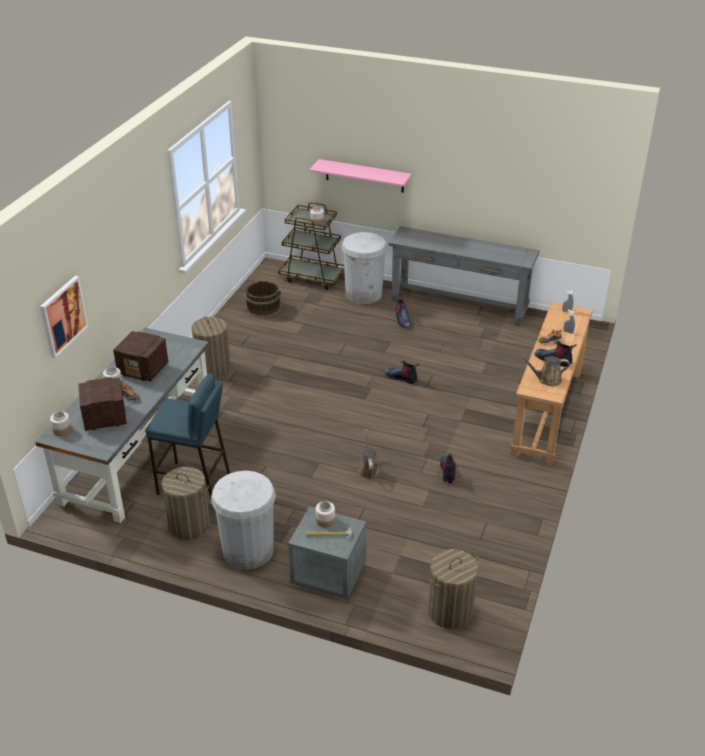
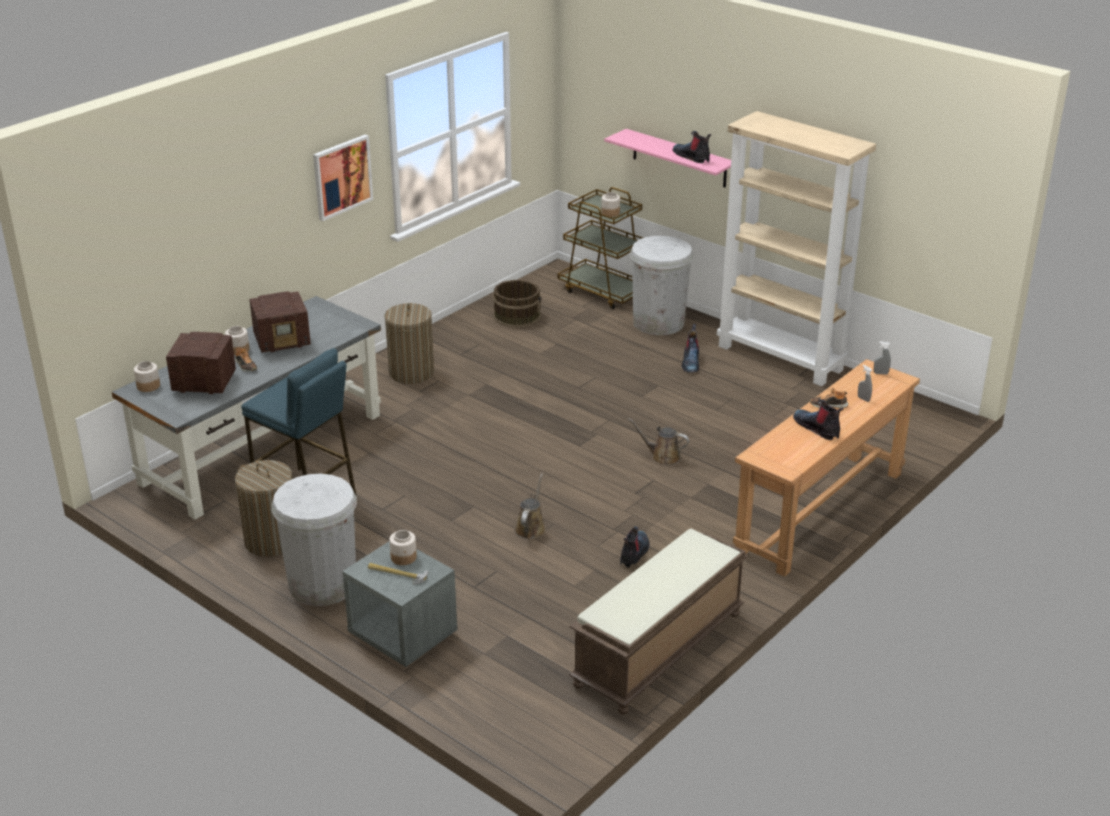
camera: 20 degrees right, 5 degrees down
(63, 316) = (179, 246): picture -> picture (342, 177)
(144, 370) = (283, 341): radio -> radio turned 60 degrees counterclockwise
(401, 378) = (644, 430): boot -> boot (692, 157)
(450, 611) = (529, 716): laundry basket -> none
(459, 305) = (781, 358): grey console table -> beige bookcase
(505, 539) = (659, 650): none -> brown bench
(547, 379) = (790, 449): brown watering can -> brown watering can (663, 457)

